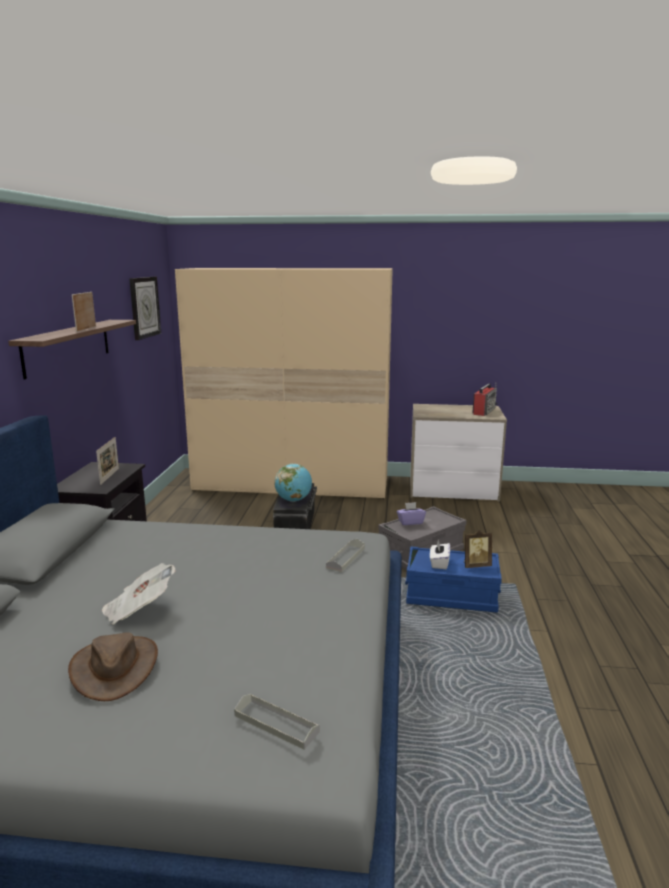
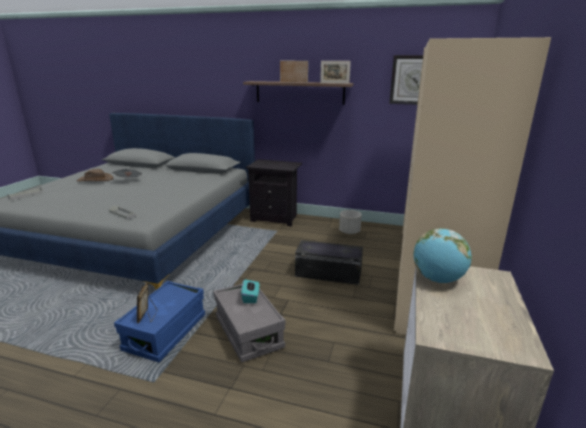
camera: 100 degrees right, 5 degrees up
(109, 476) = (273, 166): picture frame -> picture frame (334, 83)
(179, 517) = (349, 232): none -> grey planter
(293, 500) = (317, 248): globe -> globe (438, 279)
(410, 522) = (251, 297): purple tissue box -> turquoise tissue box
(439, 563) = (167, 298): white tissue box -> none
(484, 411) = (480, 332): radio -> none

